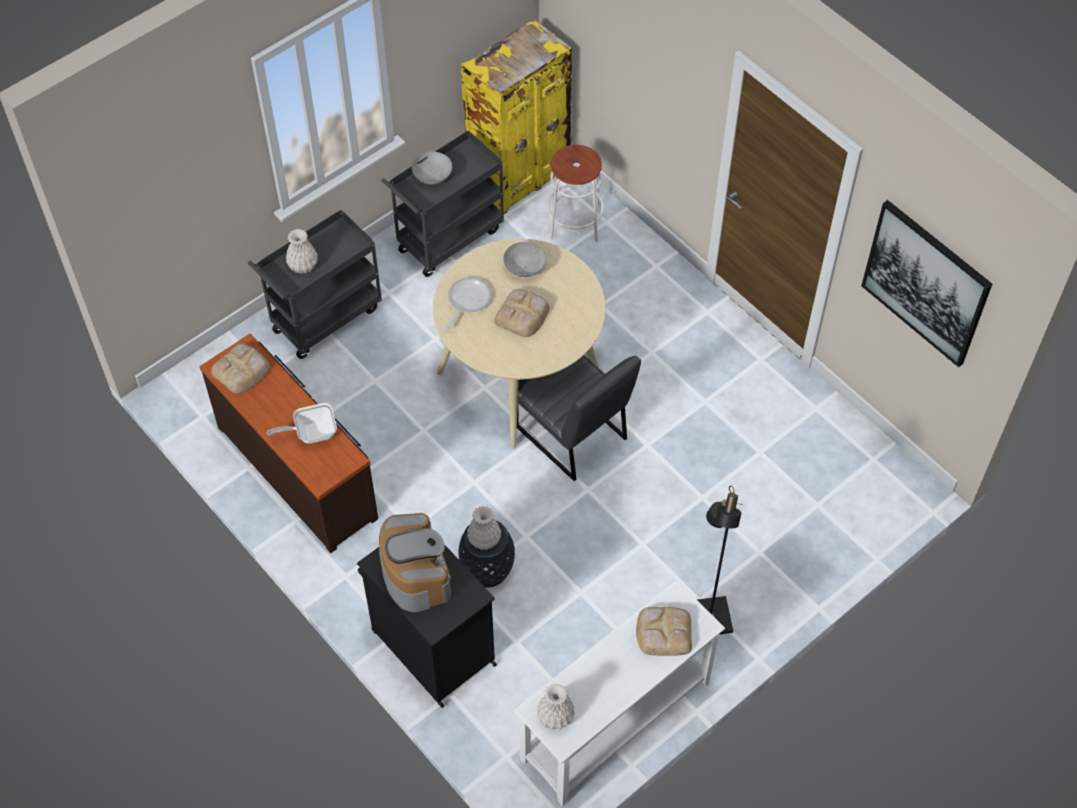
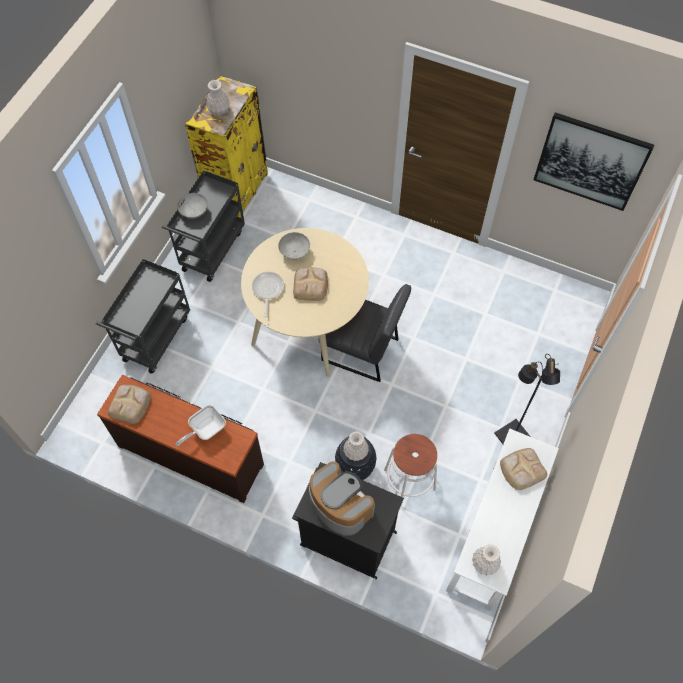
camera: 25 degrees left, 5 degrees up
(303, 265) = (134, 309): white vase -> white vase (218, 110)
(574, 222) = (289, 207): white stool -> white stool (409, 480)

